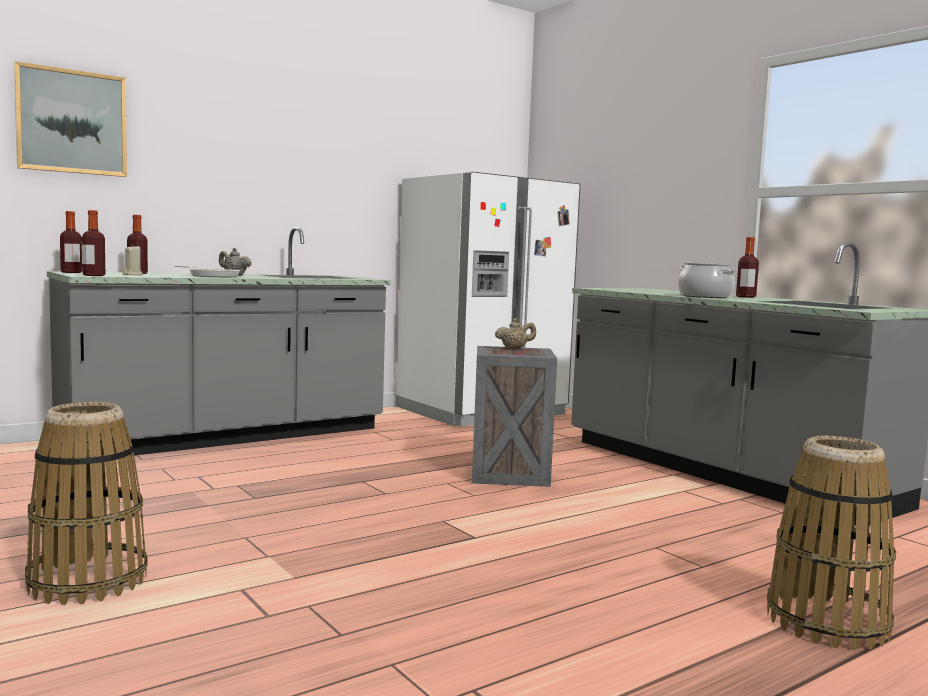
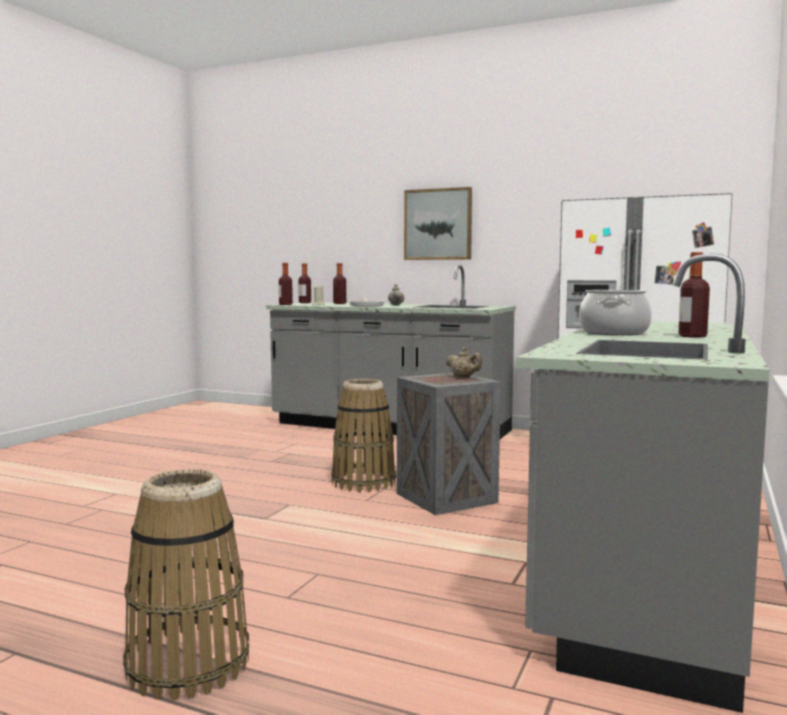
camera: 60 degrees right, 0 degrees up
(71, 122) = (326, 204): picture -> picture (438, 224)
(88, 581) = (106, 470): basket -> basket (364, 482)

